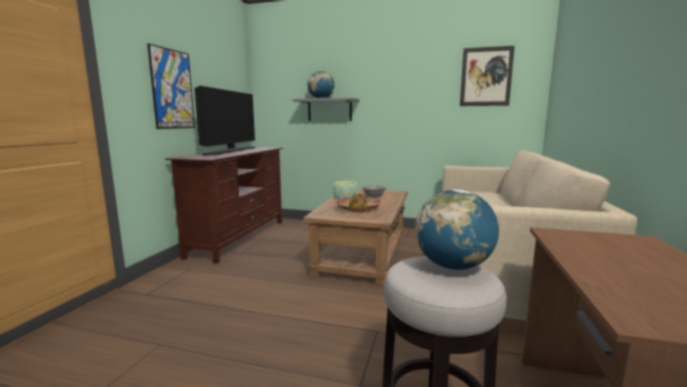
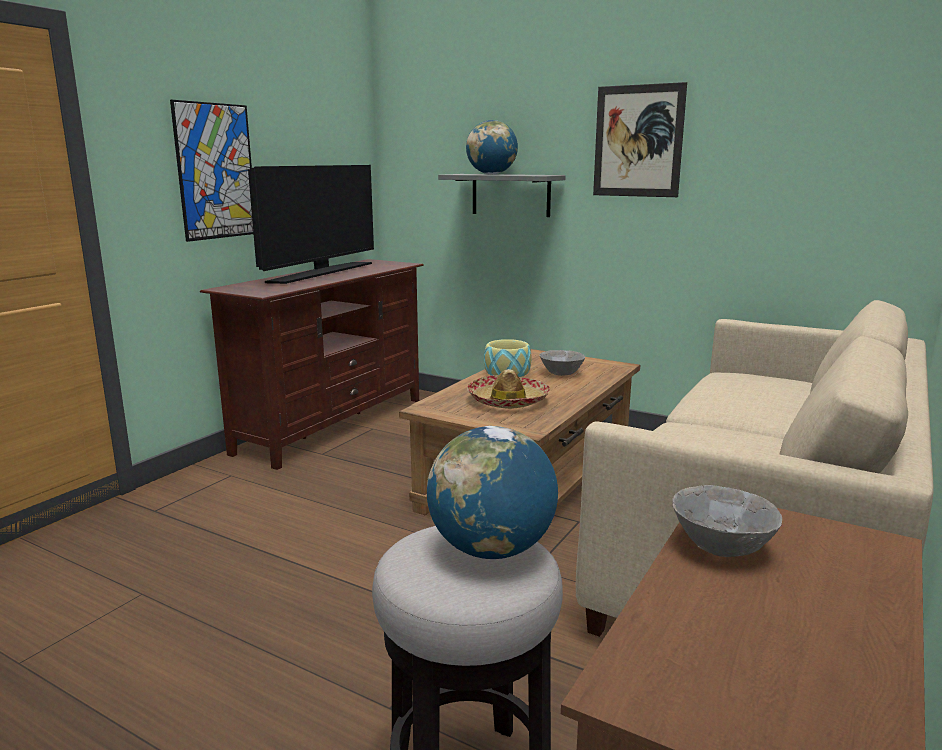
camera: 15 degrees right, 5 degrees up
(486, 77) = (823, 135): picture -> picture (638, 141)
(577, 248) = (720, 547): none -> grey bowl

